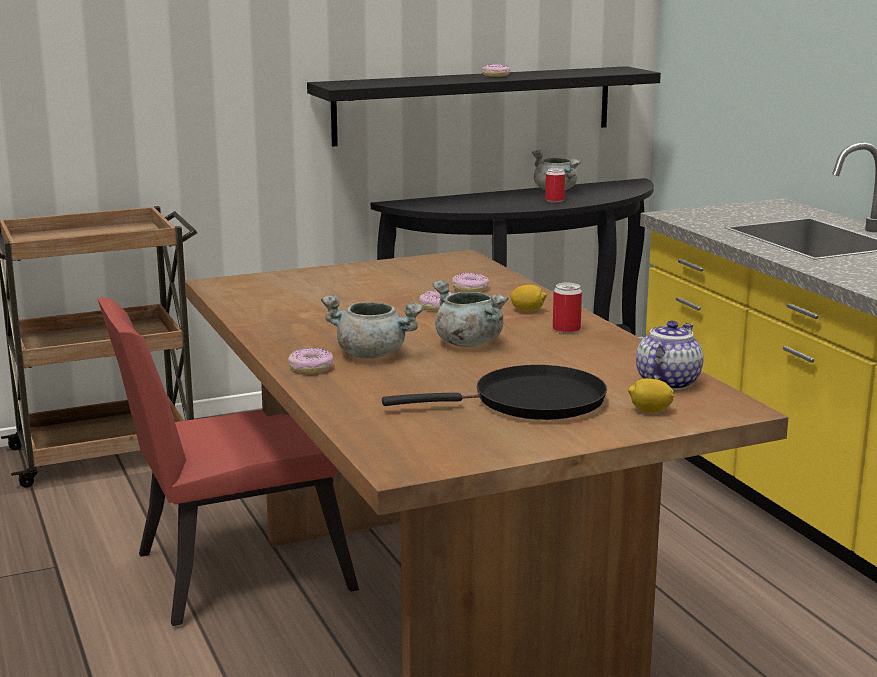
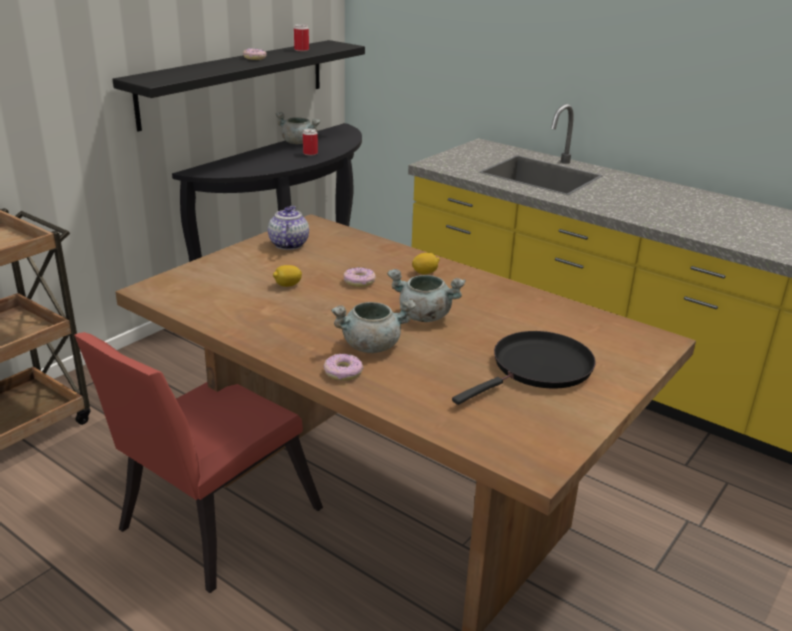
camera: 30 degrees left, 10 degrees up
(470, 289) = (358, 257): donut -> none
(566, 329) = (472, 287): can -> can (301, 50)
(650, 411) = (618, 357): lemon -> lemon (287, 285)
(667, 382) = (594, 325): teapot -> teapot (288, 244)

